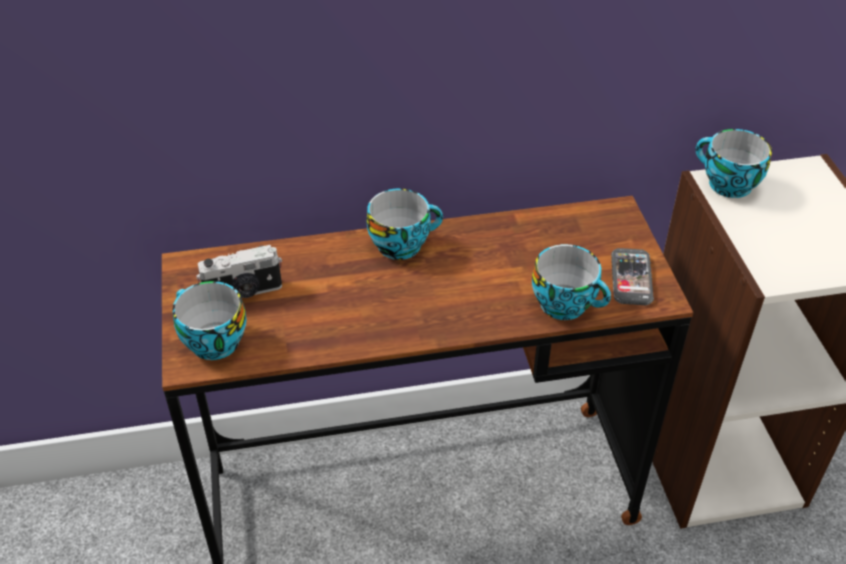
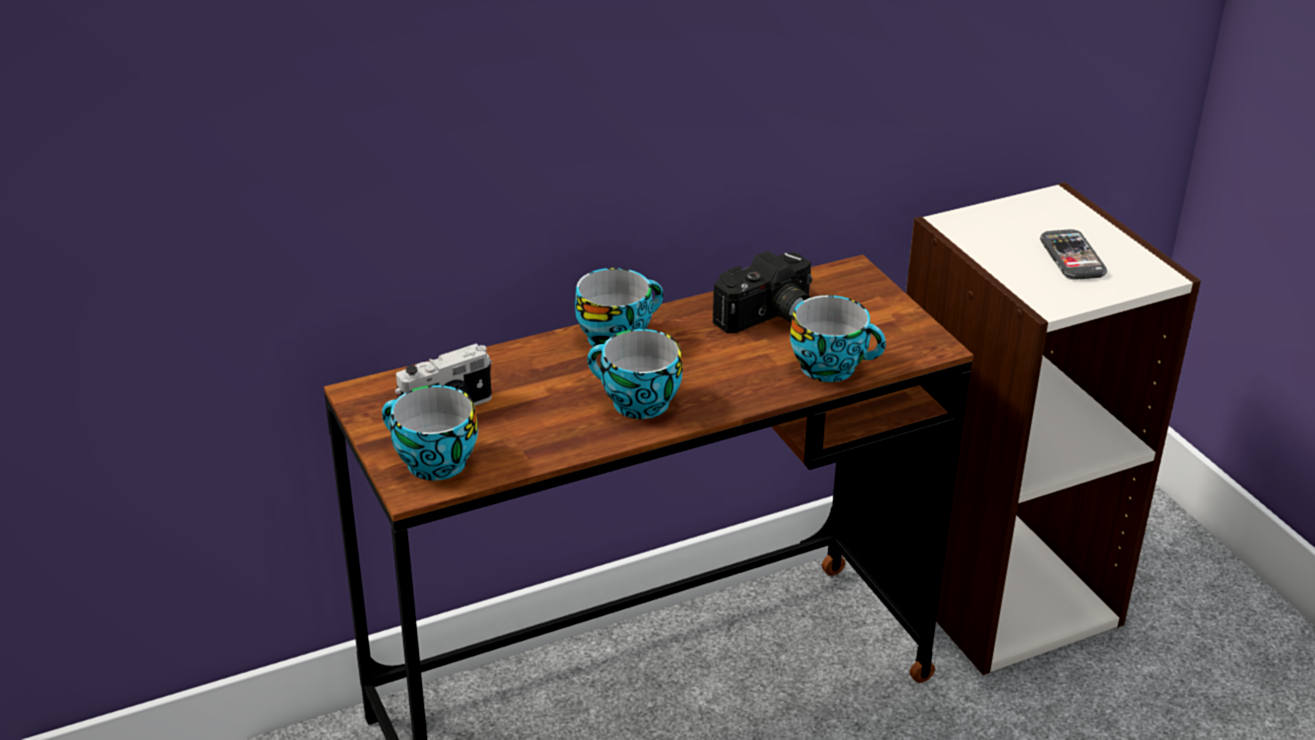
camera: 15 degrees left, 10 degrees down
(531, 245) = (768, 317): none -> camera
(631, 278) = (894, 333): phone -> phone (1072, 257)
(726, 184) = (967, 224): cup -> cup (636, 403)

